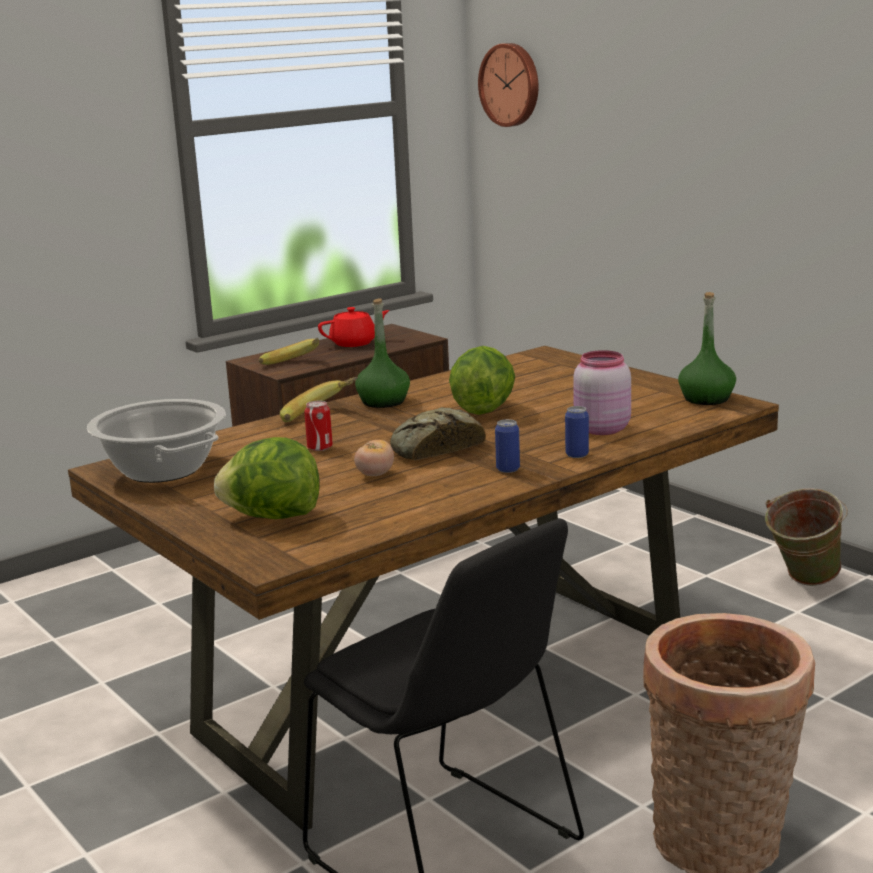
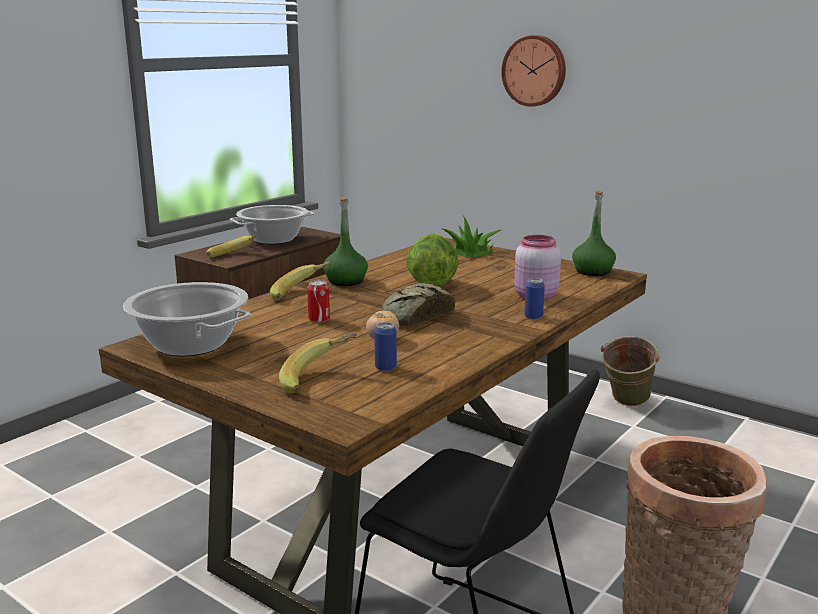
camera: 15 degrees left, 0 degrees up
(272, 517) = (319, 381): lettuce -> banana
(354, 343) = (274, 239): red teapot -> cooking pot
(508, 469) = (488, 330): can -> can (385, 367)
(511, 85) = (377, 45): wall clock -> wall clock (535, 71)
(567, 368) = (470, 252): none -> potted plant

